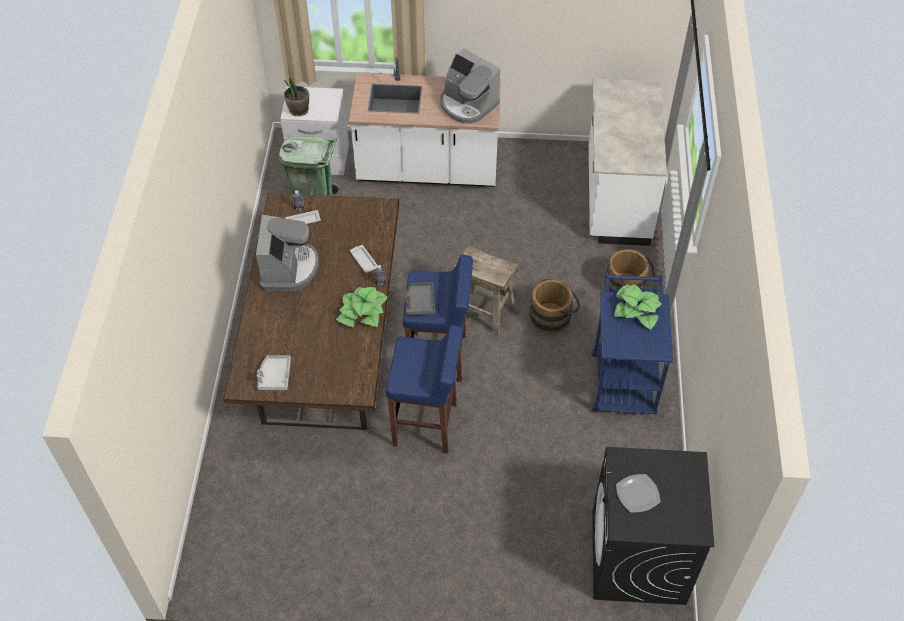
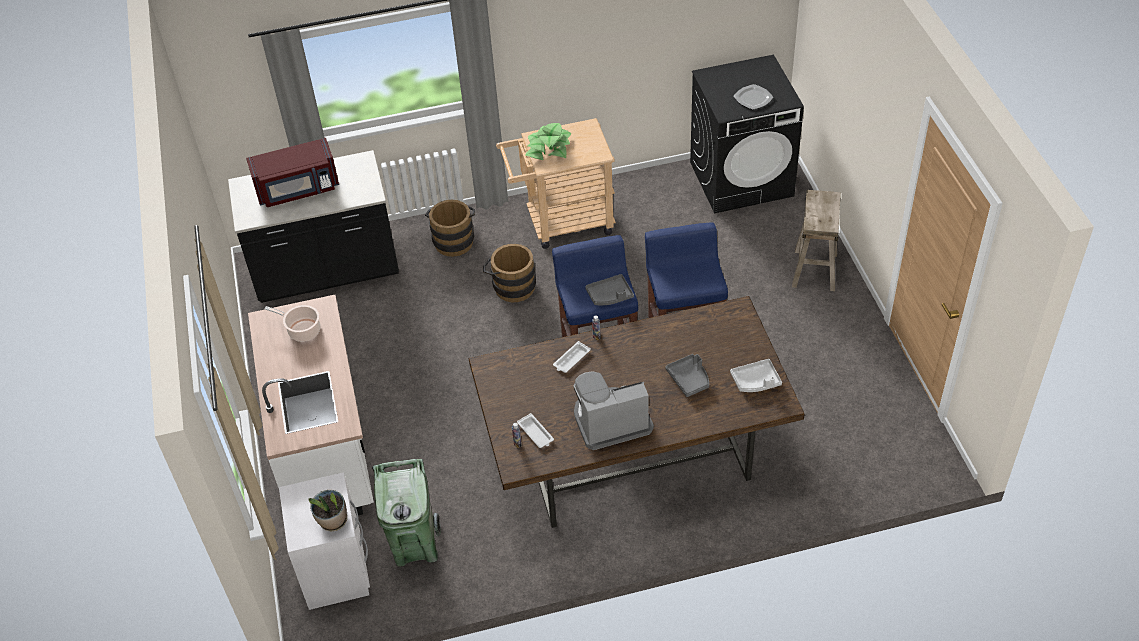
camera: 105 degrees left, 5 degrees down
(302, 331) = (689, 379): none -> grey tray
(362, 312) = (641, 339): potted plant -> none
(467, 104) = (302, 330): coffee machine -> cooking pot
(483, 313) = (527, 339): beige stool -> beige stool (815, 269)
(616, 197) = (327, 273): white counter -> black counter
(622, 376) = (561, 223): blue cart -> beige cart
(630, 119) = (298, 189): none -> red microwave

